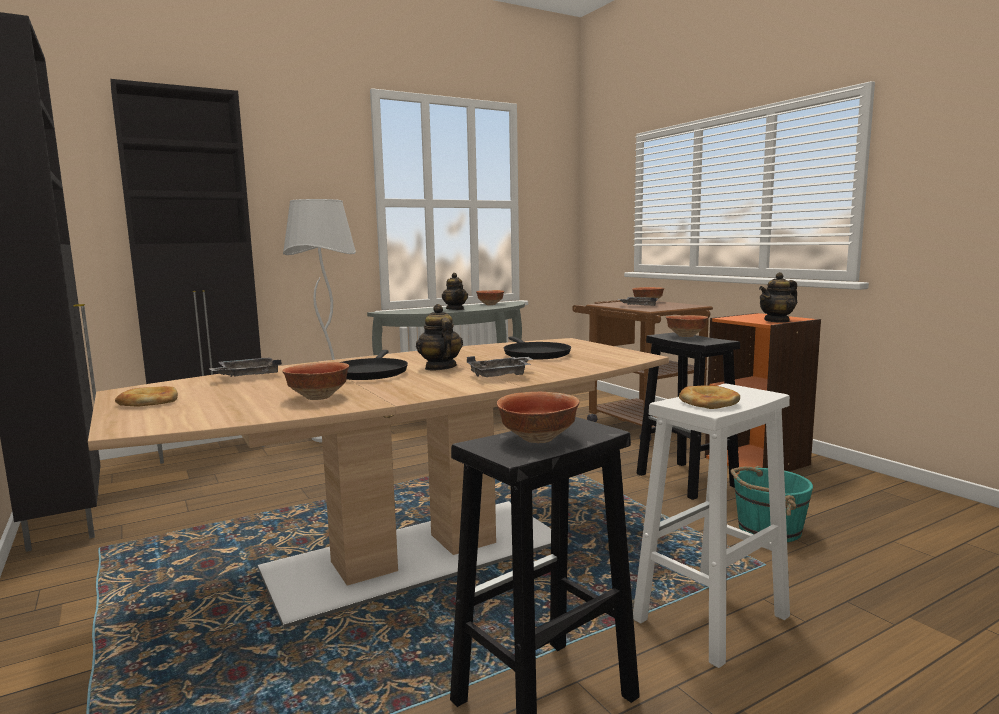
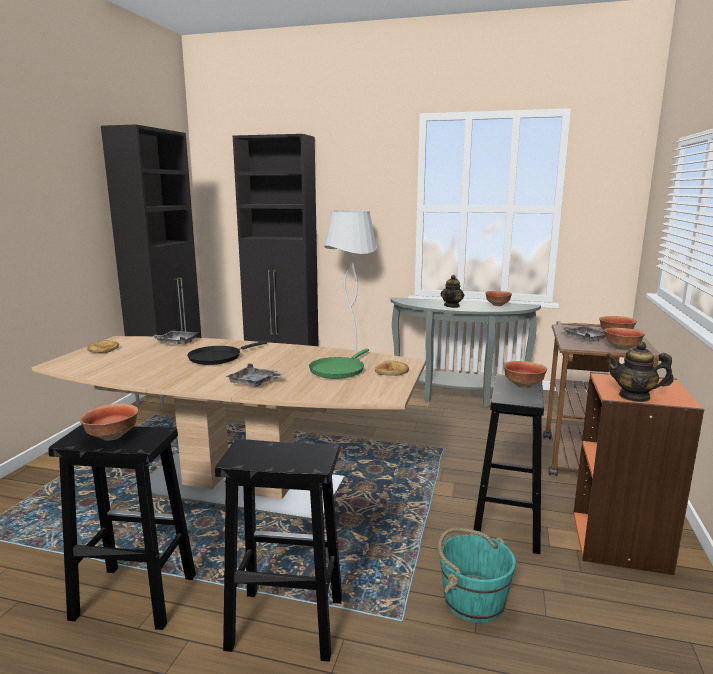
camera: 45 degrees right, 5 degrees up
(317, 397) = (145, 369): bowl -> bowl (621, 348)
(440, 368) = (255, 365): teapot -> none
(534, 354) = (338, 370): black frying pan -> green frying pan
(708, 402) = (260, 454): bread -> bread (392, 371)
(710, 619) = (284, 623): white stool -> black stool

